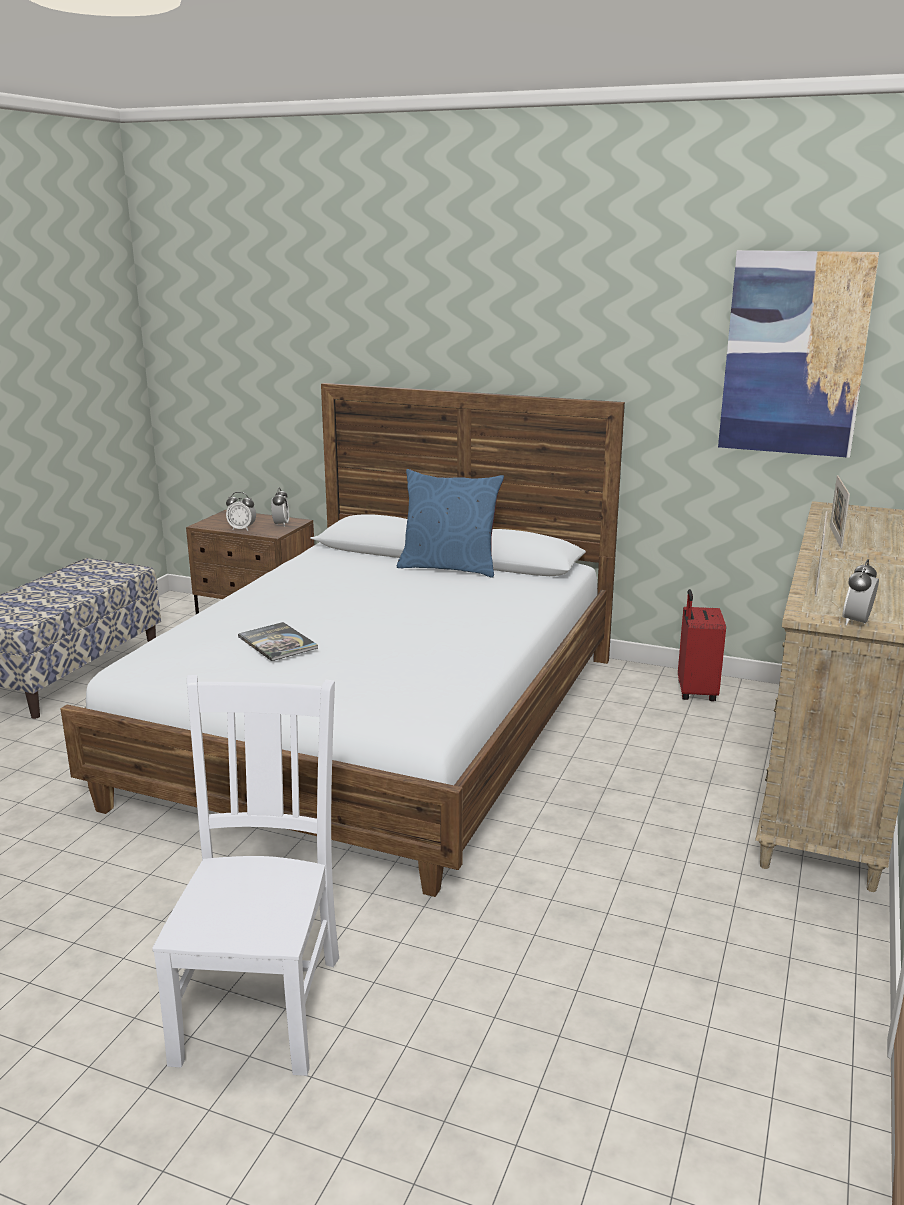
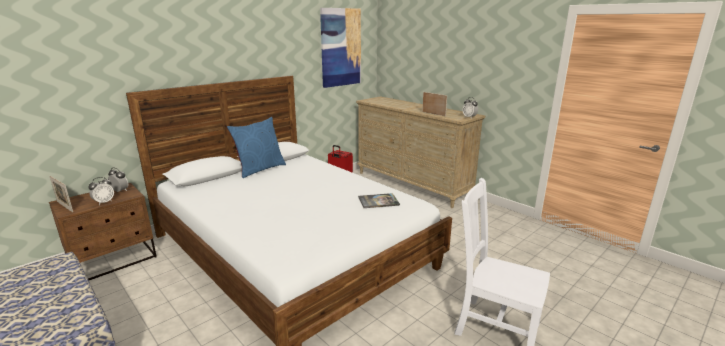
camera: 65 degrees left, 0 degrees up
(277, 643) = (309, 217): book -> book (378, 201)
(835, 537) = (395, 105): picture frame -> picture frame (65, 206)

